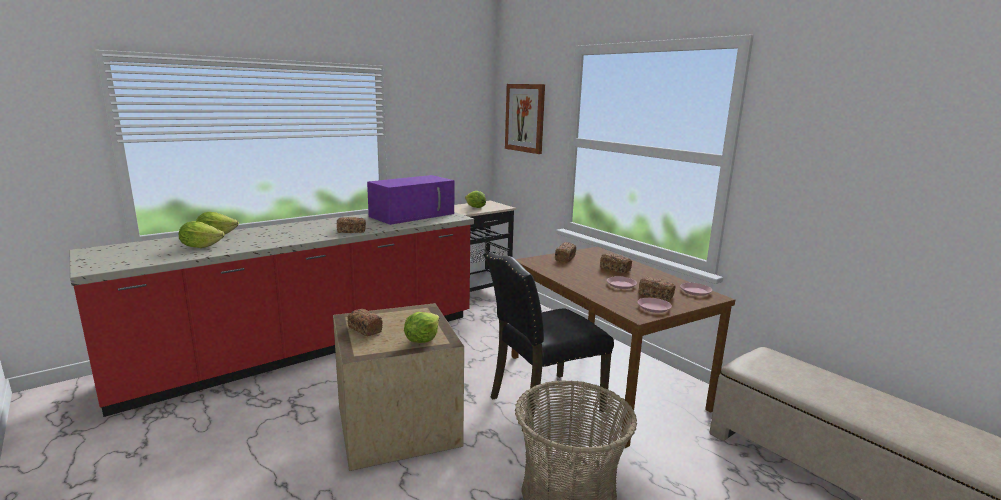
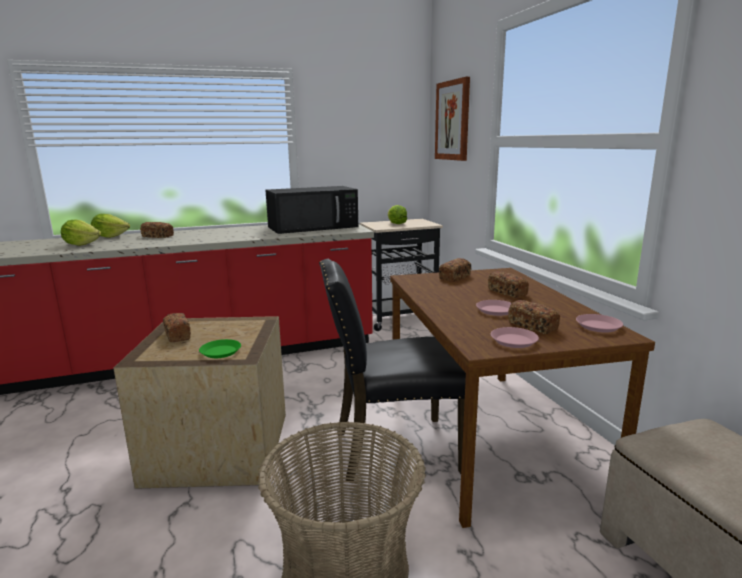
camera: 20 degrees right, 0 degrees up
(351, 231) = (231, 238): bread -> bread (158, 236)
(413, 215) = (314, 227): purple microwave -> black microwave
(422, 339) = (220, 352): lettuce -> green plate

